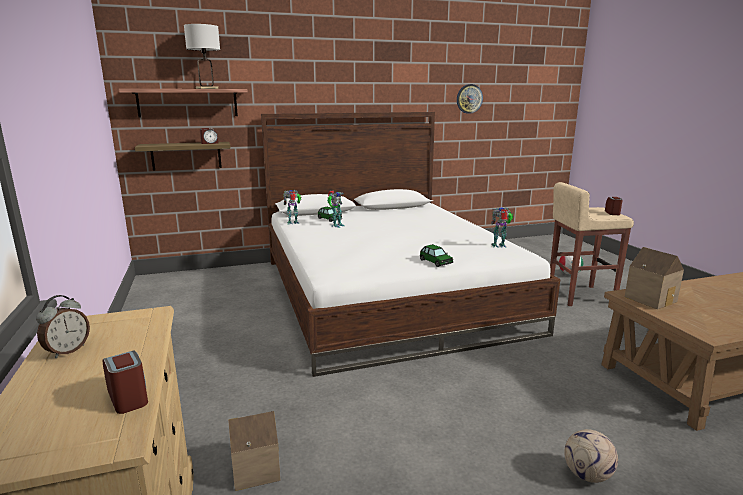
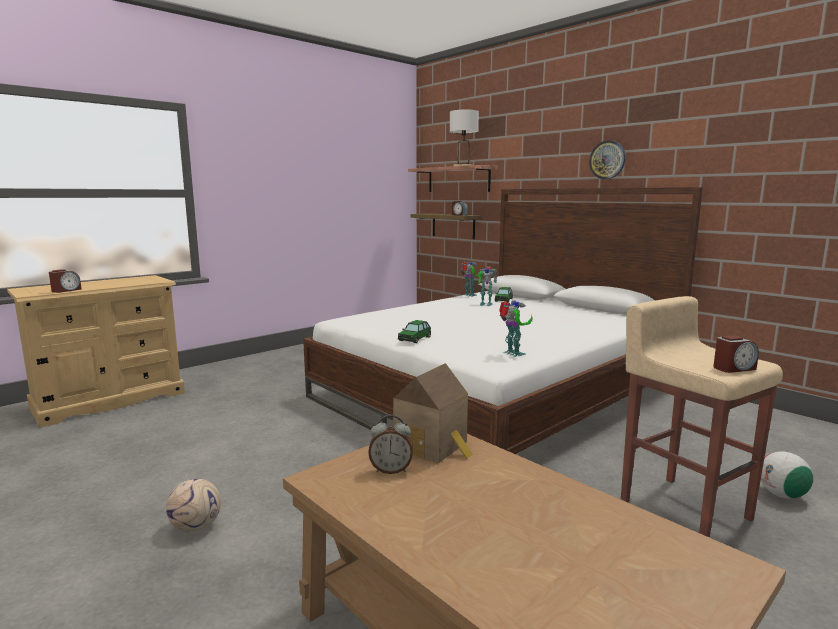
camera: 65 degrees right, 5 degrees down
(67, 351) = (117, 280): alarm clock -> alarm clock (391, 470)
(255, 468) = (190, 405): toy house -> none
(469, 98) = (778, 166): wall clock -> wall clock (607, 160)

